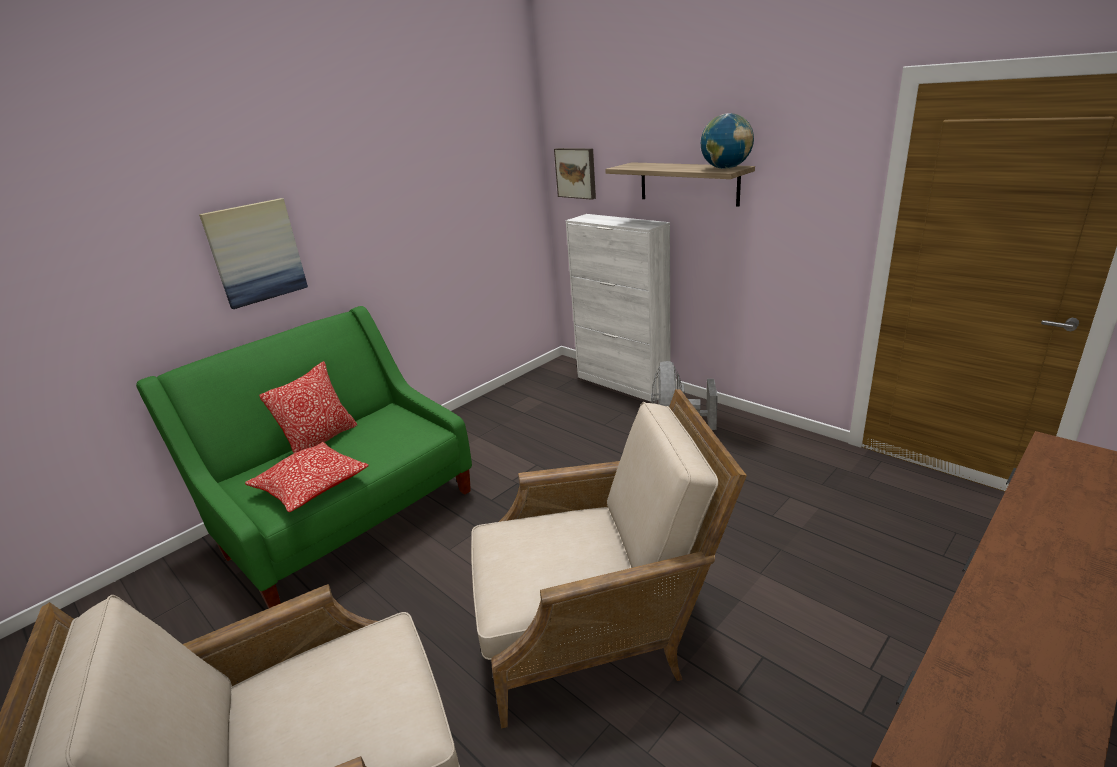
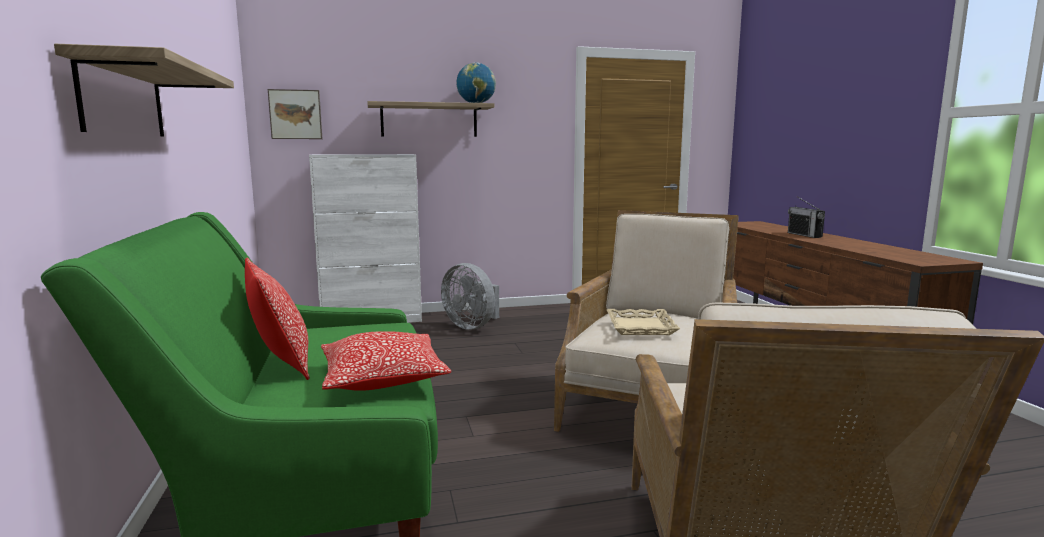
camera: 60 degrees left, 15 degrees down
(256, 252) = (123, 100): picture -> shelf
(538, 548) = (640, 327): none -> beige tray
(1048, 549) = (804, 235): none -> radio

